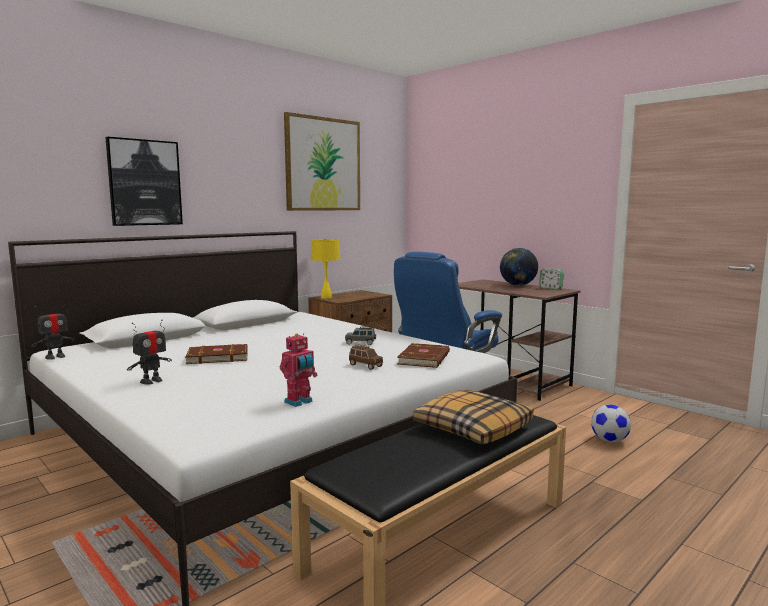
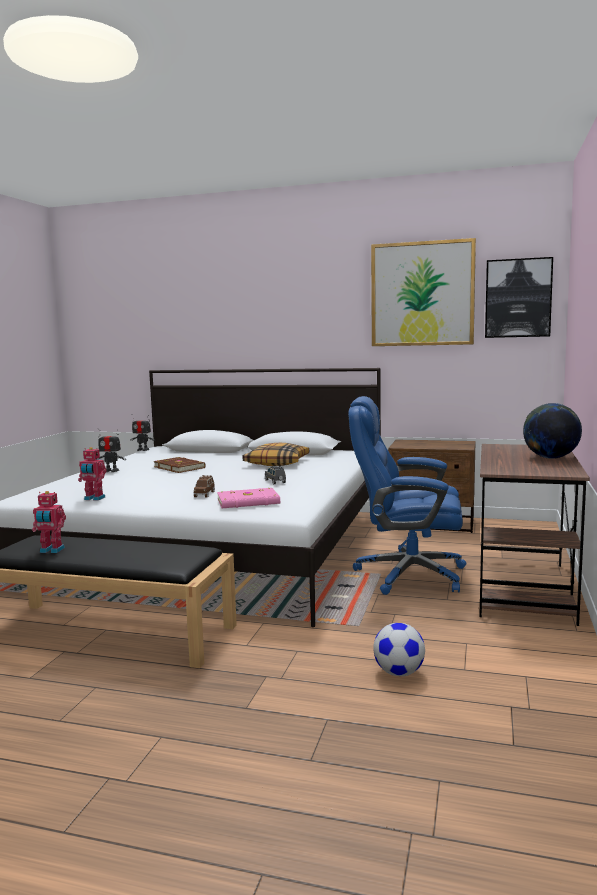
camera: 60 degrees right, 0 degrees up
(144, 183) = (237, 325): picture -> picture (518, 298)
(326, 297) = (405, 442): yellow table lamp -> none
(413, 462) = (51, 550): none -> toy robot
(425, 358) = (248, 502): brown book -> pink book
(472, 428) = (133, 553): pillow -> pillow (277, 463)
(550, 288) = (568, 468): alarm clock -> none

